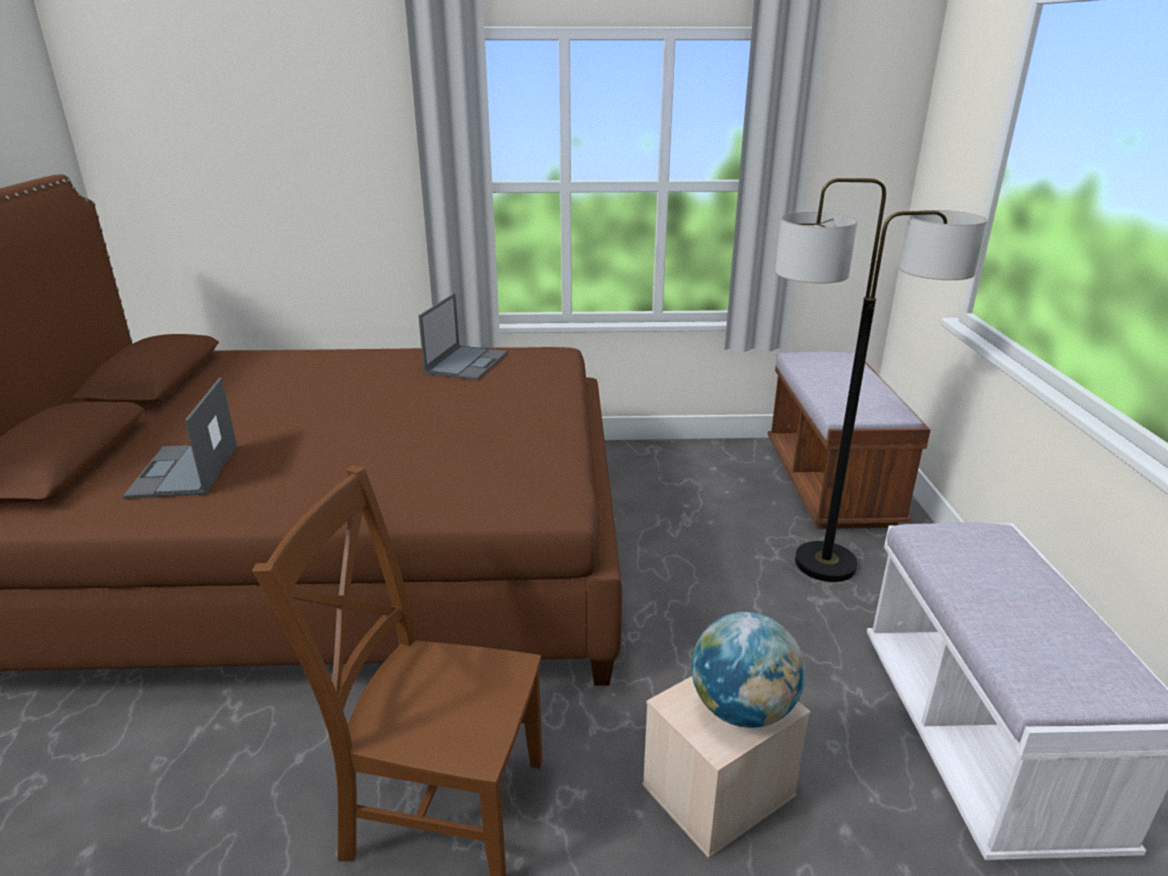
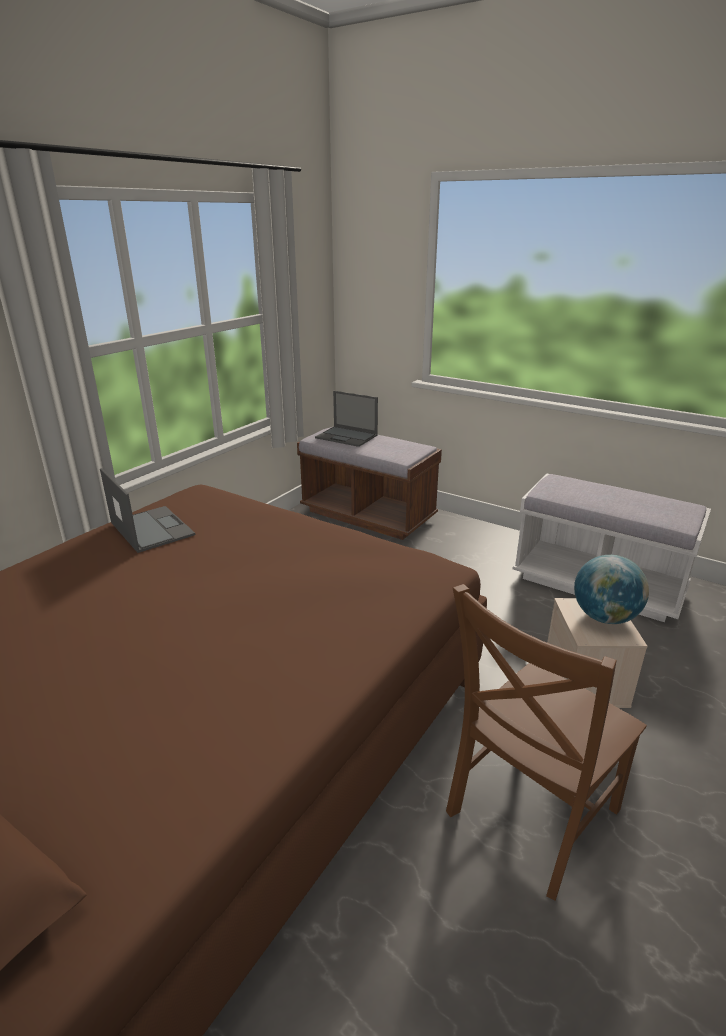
camera: 55 degrees left, 0 degrees up
(184, 471) = (135, 754): laptop -> laptop (347, 437)
(825, 564) = (435, 553): floor lamp -> none

